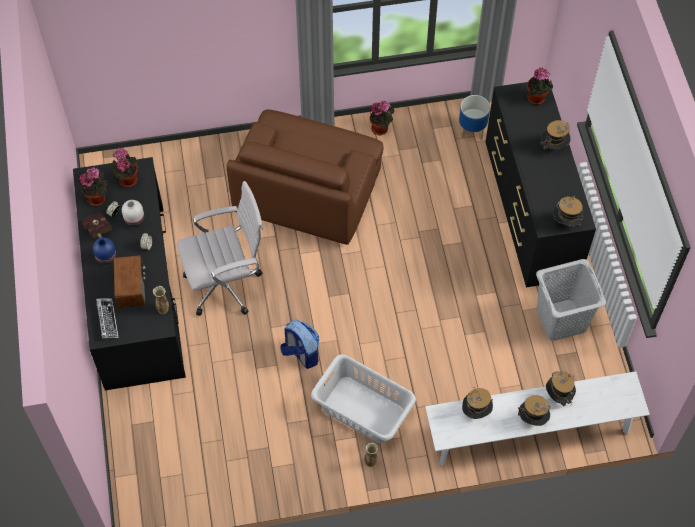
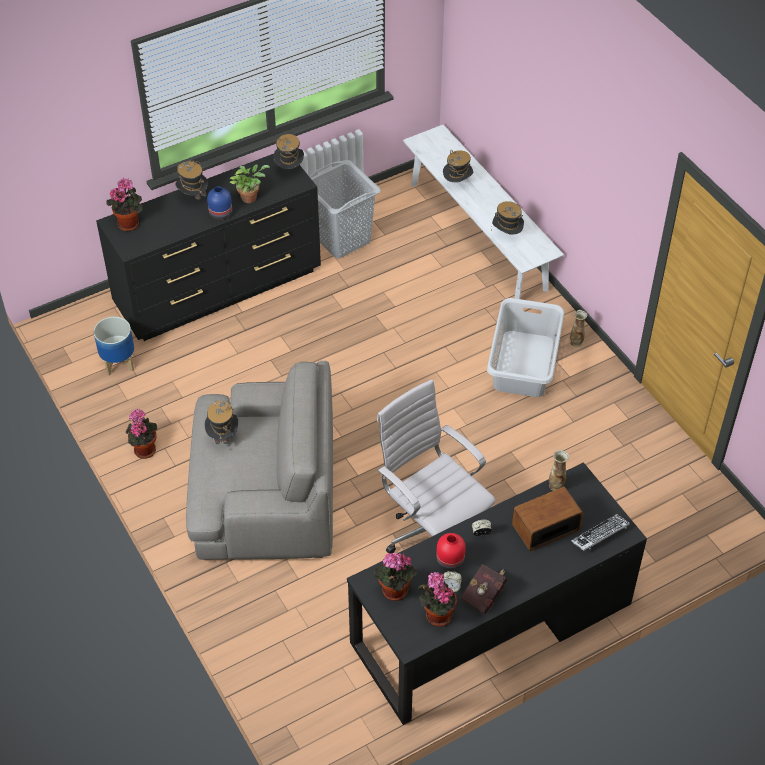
camera: 110 degrees left, 10 degrees down
(106, 257) = (518, 570): blue vase -> blue vase (220, 214)
(134, 219) = (449, 561): white vase -> red vase
(301, 354) = (486, 434): backpack -> none
(307, 190) = (265, 496): brown armchair -> grey armchair
(532, 419) = (491, 196): hat -> hat (223, 437)
(540, 186) = (250, 197): none -> potted plant

